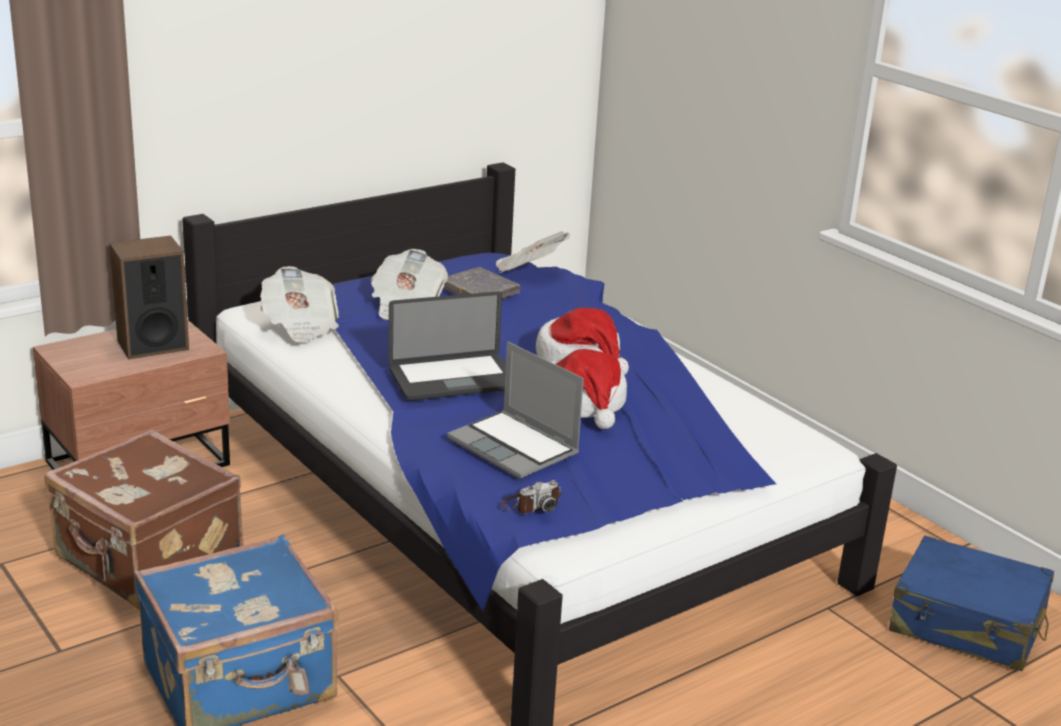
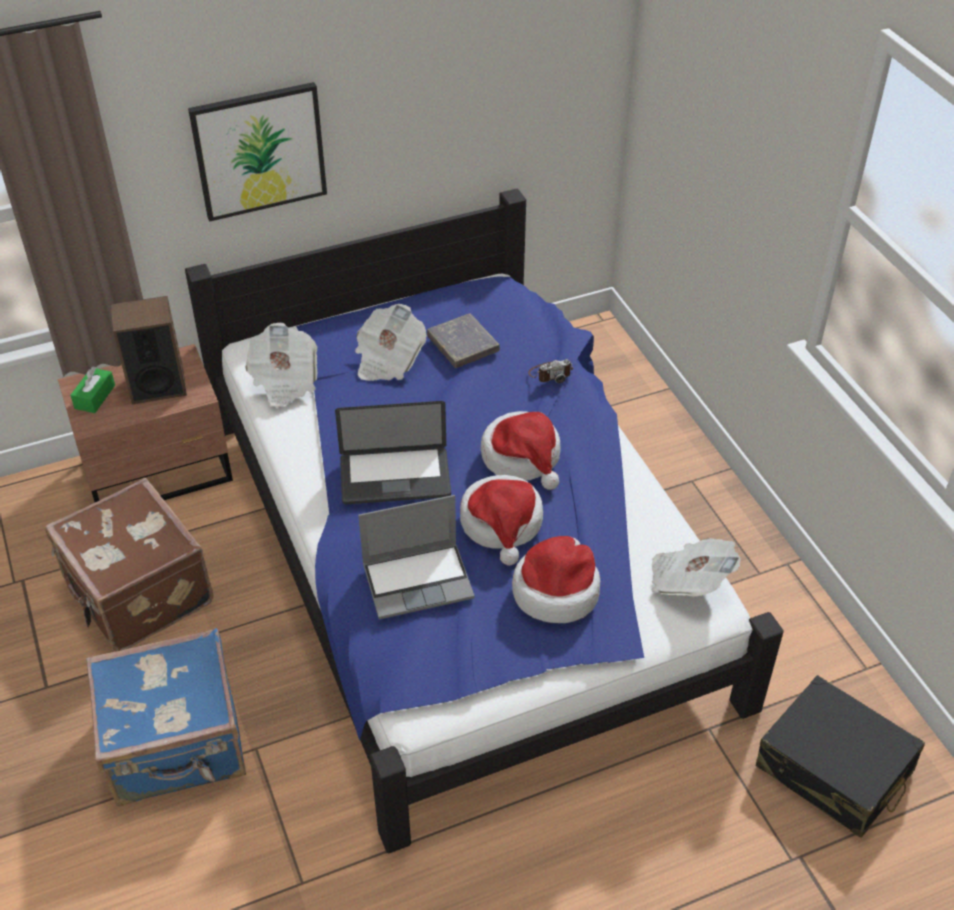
camera: 15 degrees right, 20 degrees up
(82, 356) = (95, 397): none -> green tissue box
(266, 89) = (259, 151): none -> picture
(515, 447) = (419, 580): laptop -> laptop turned 75 degrees counterclockwise
(529, 270) = (523, 312): newspaper -> newspaper (689, 581)
(531, 504) = (406, 661): camera -> camera (550, 373)
(663, 443) = (556, 590): none -> hat
(967, 624) = (834, 769): blue suitcase -> black suitcase

